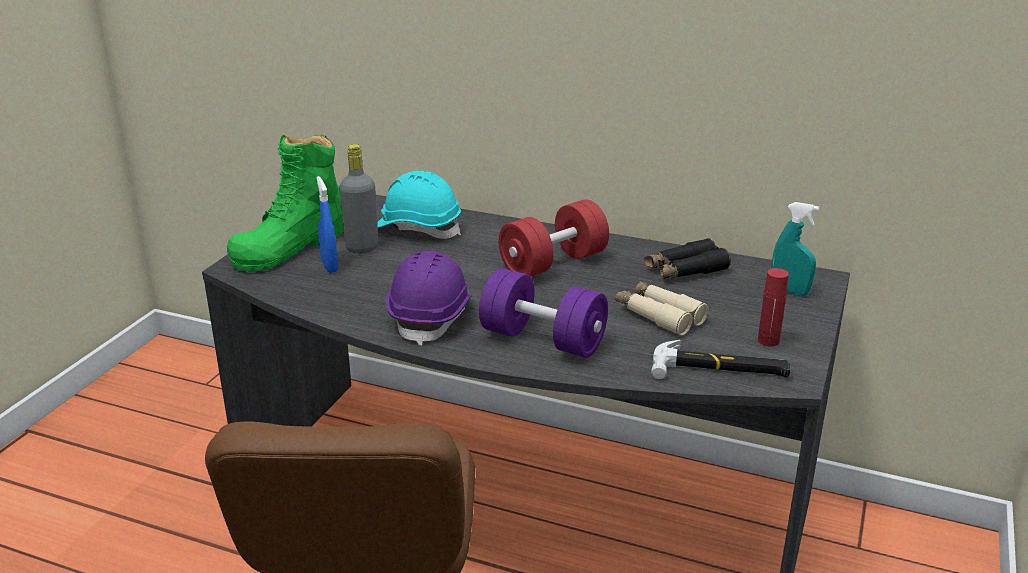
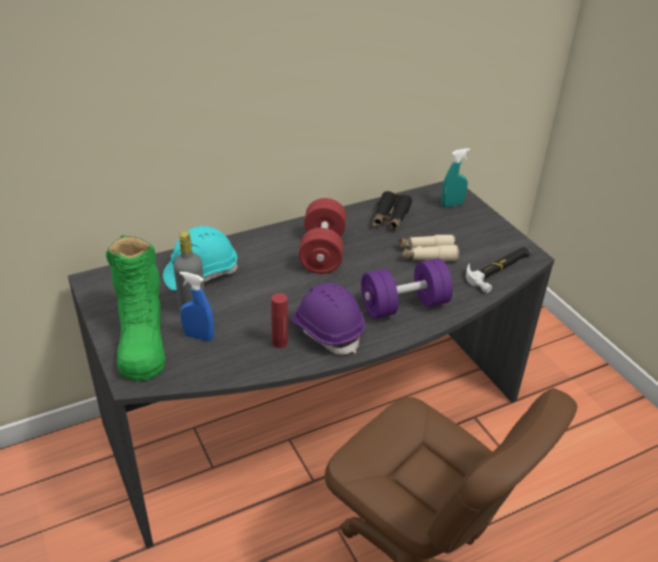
camera: 50 degrees left, 10 degrees up
(768, 341) = (490, 240): red bottle -> red bottle (280, 342)

